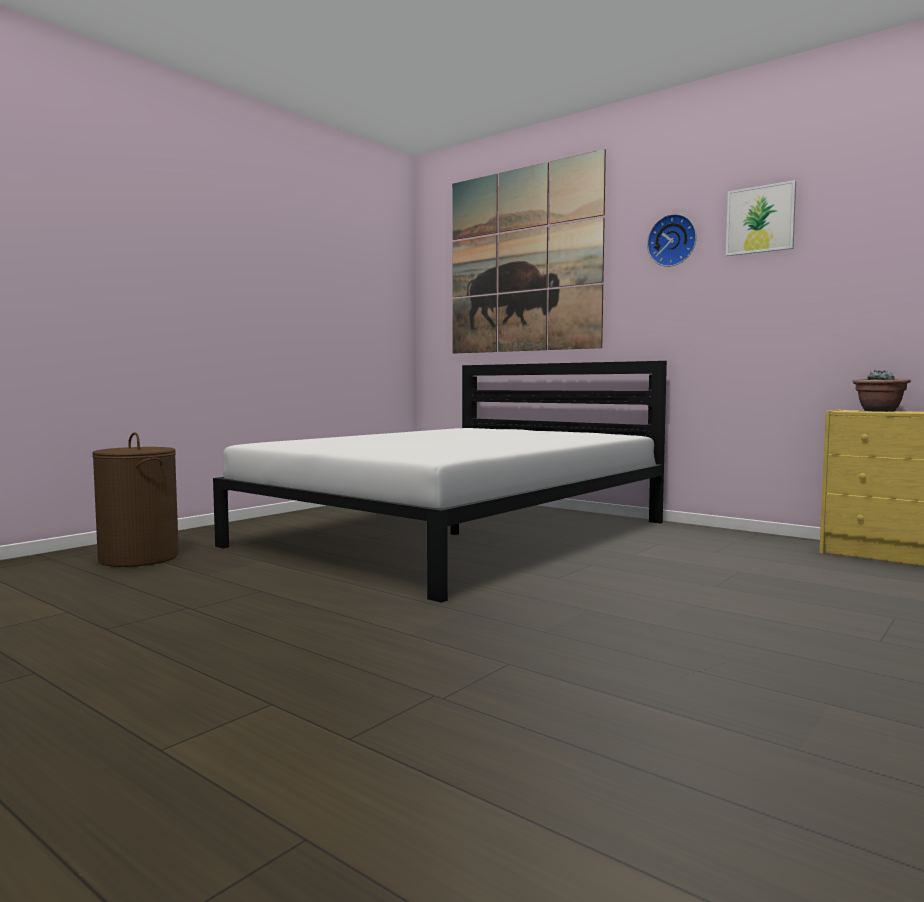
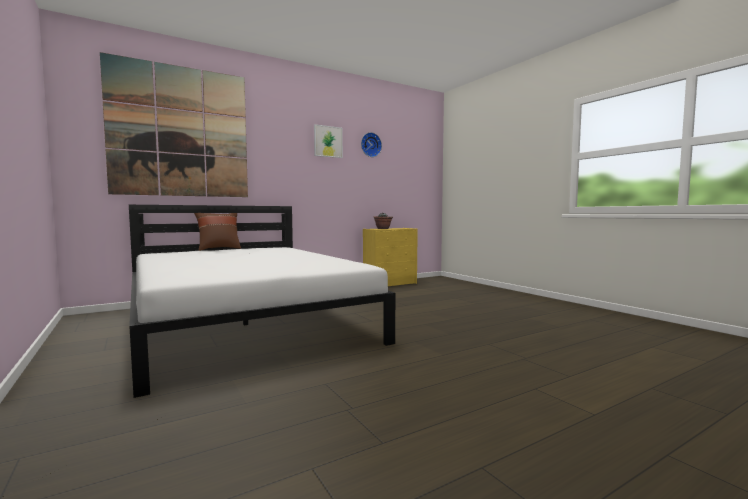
camera: 70 degrees left, 0 degrees up
(138, 558) = (114, 439): brown laundry basket -> none
(549, 430) = (218, 249): none -> brown pillow
(673, 241) = (287, 142): wall clock -> wall clock (370, 145)

